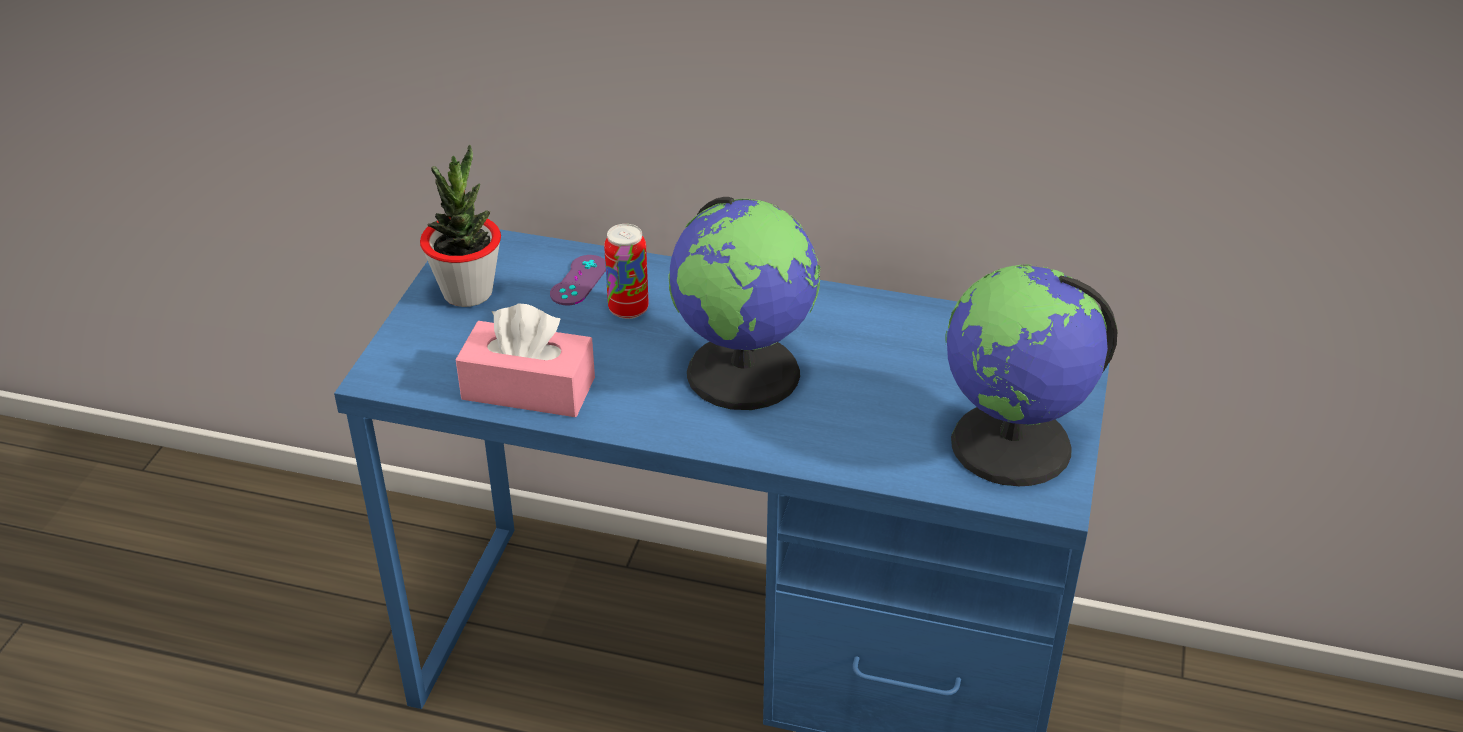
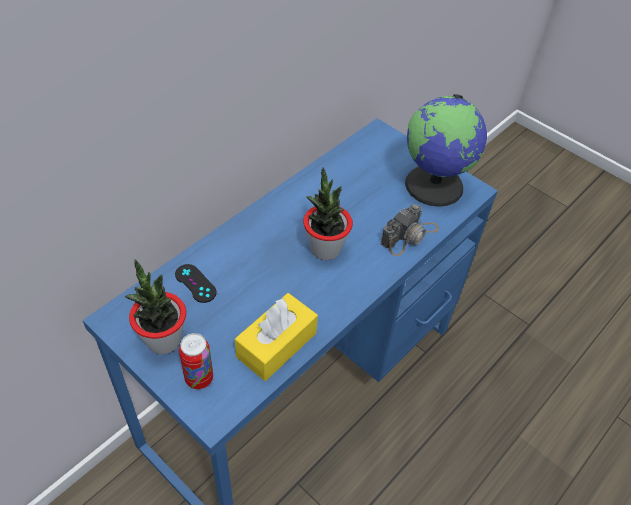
camera: 65 degrees left, 10 degrees up
(528, 388) = (276, 345): pink tissue box -> yellow tissue box
(579, 280) = (195, 283): purple game controller -> black game controller
(628, 309) = (239, 273): can -> can (199, 378)
(745, 371) = (325, 249): globe -> potted plant
(858, 451) = (409, 235): none -> camera

